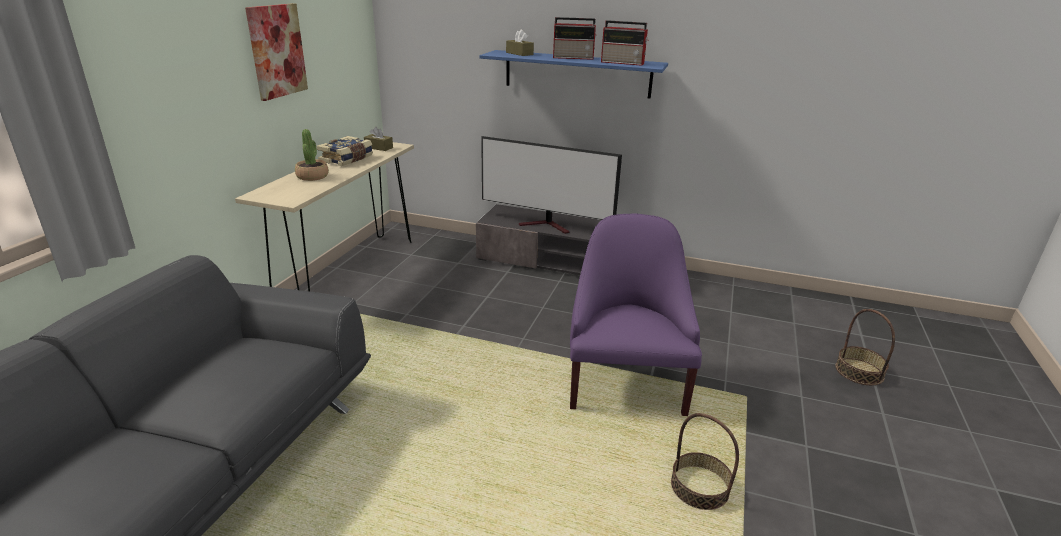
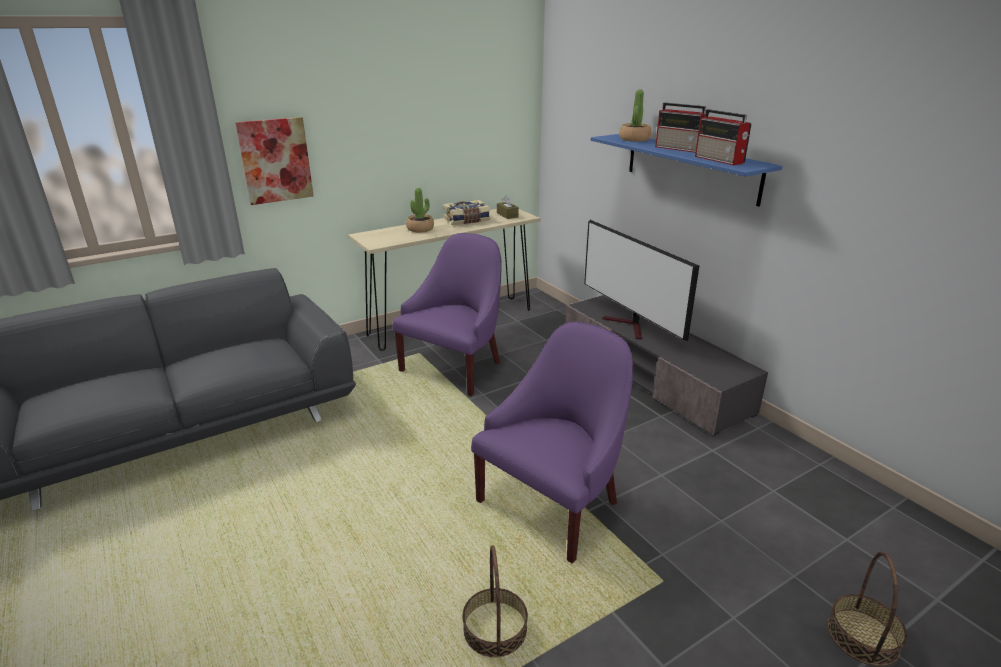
camera: 40 degrees right, 0 degrees up
(277, 51) = (413, 119): picture -> picture (275, 160)
(408, 313) = (455, 367): none -> purple armchair
(519, 53) = (634, 139): brown tissue box -> potted plant

